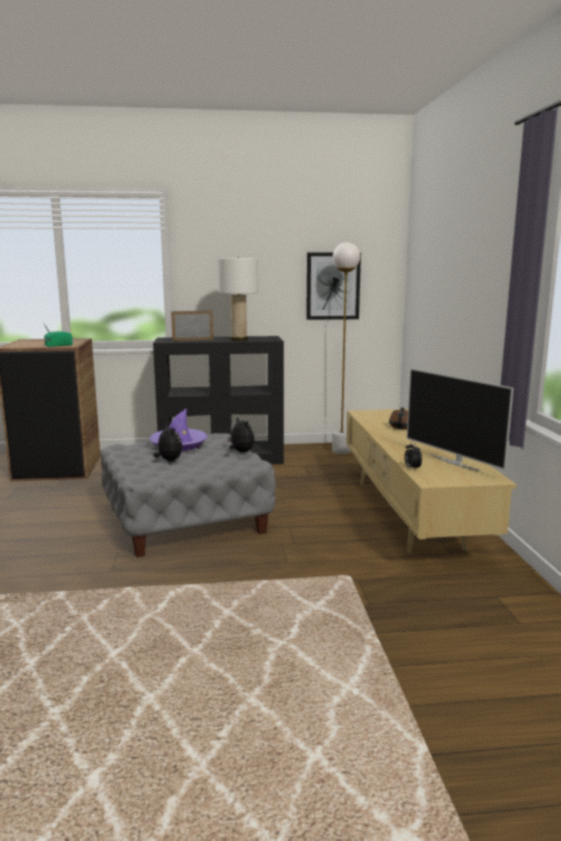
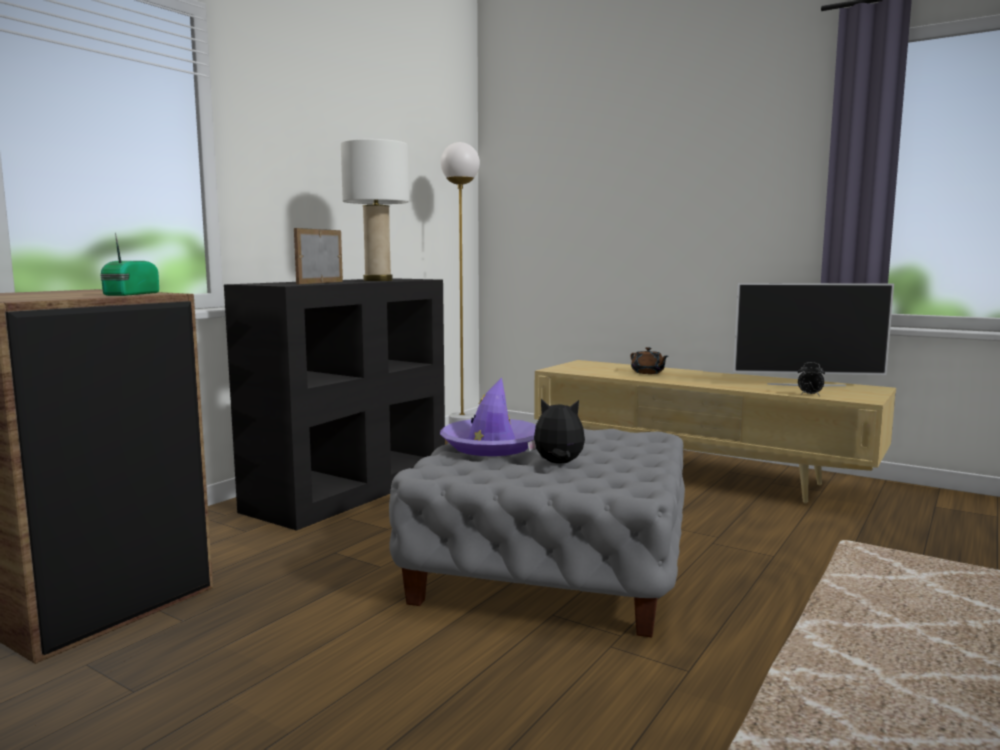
camera: 50 degrees left, 5 degrees down
(241, 452) = (591, 432): plush toy -> none
(333, 286) = (417, 207): picture -> none

